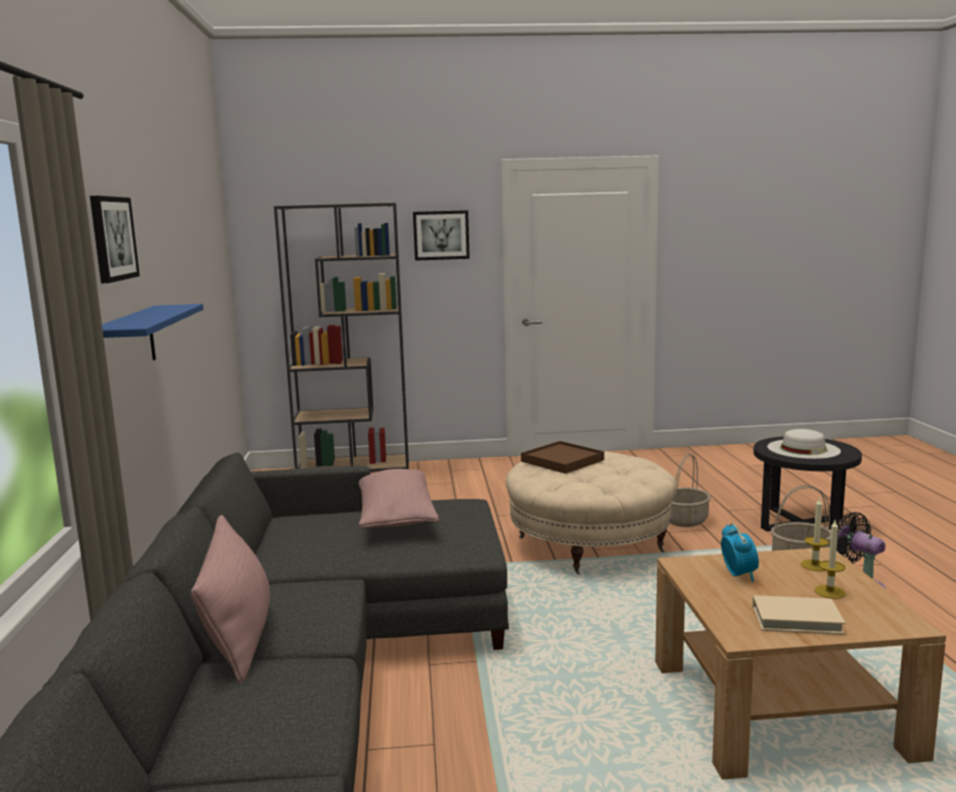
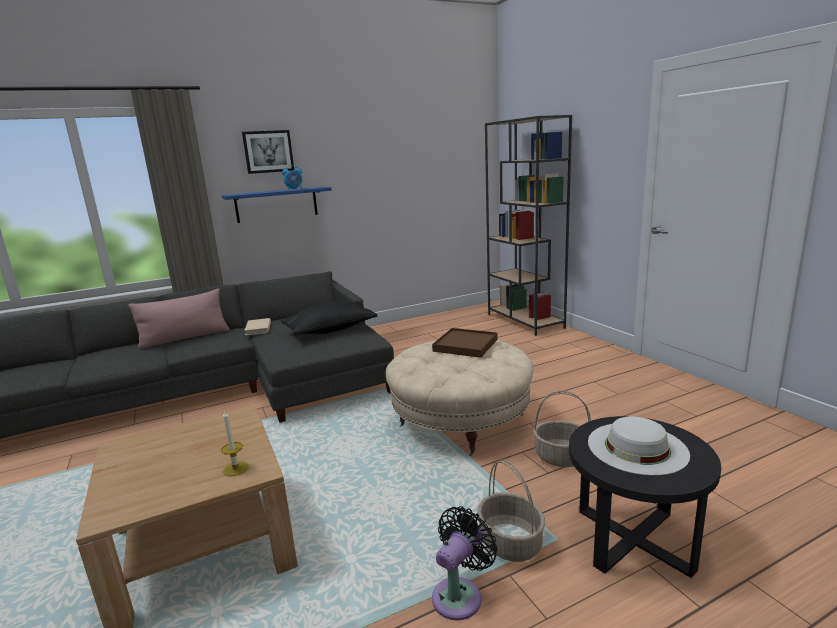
camera: 70 degrees right, 5 degrees up
(395, 517) = (330, 330): pink pillow -> black pillow
(441, 235) = (603, 141): picture -> none
(738, 574) = (219, 436): alarm clock -> alarm clock (294, 189)
(796, 619) = (133, 465): beige book -> beige book (258, 329)
(830, 592) = (178, 478): candle -> none

